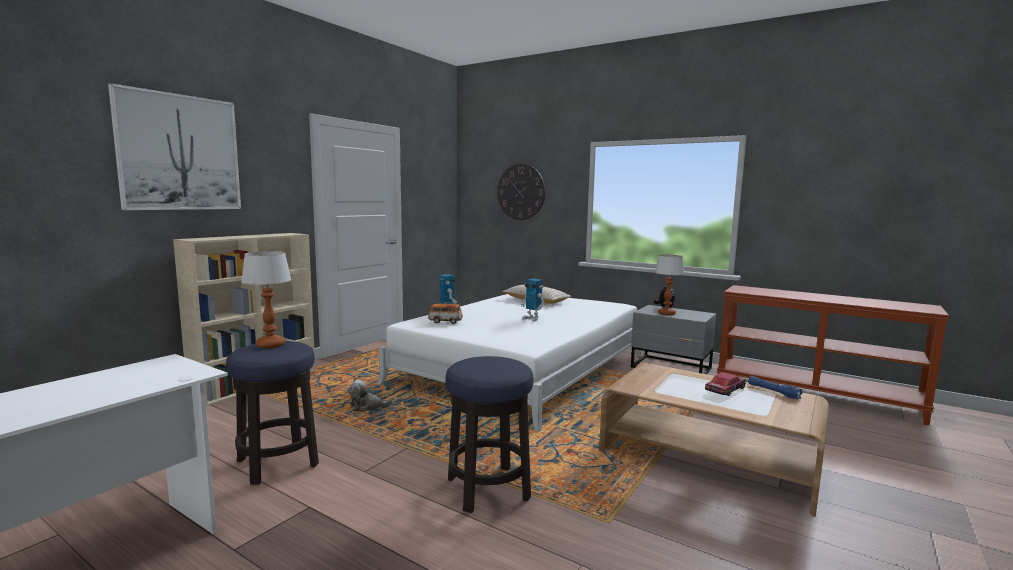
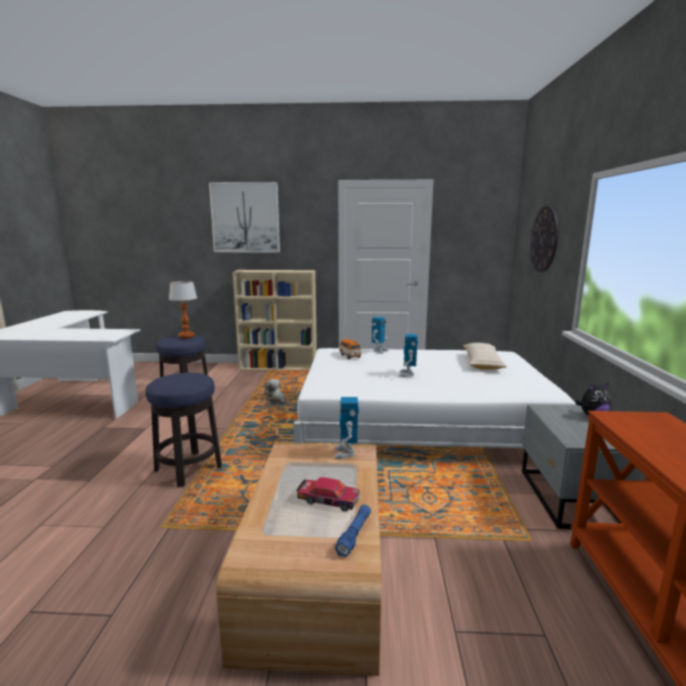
camera: 60 degrees right, 5 degrees up
(651, 372) = (346, 453): none -> toy robot
(666, 313) = (560, 420): table lamp -> none

